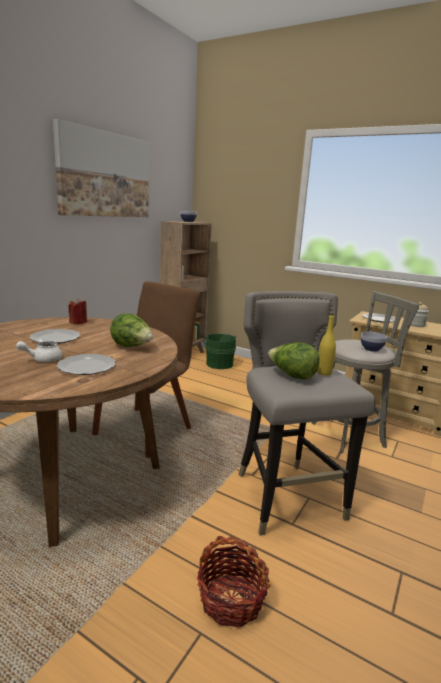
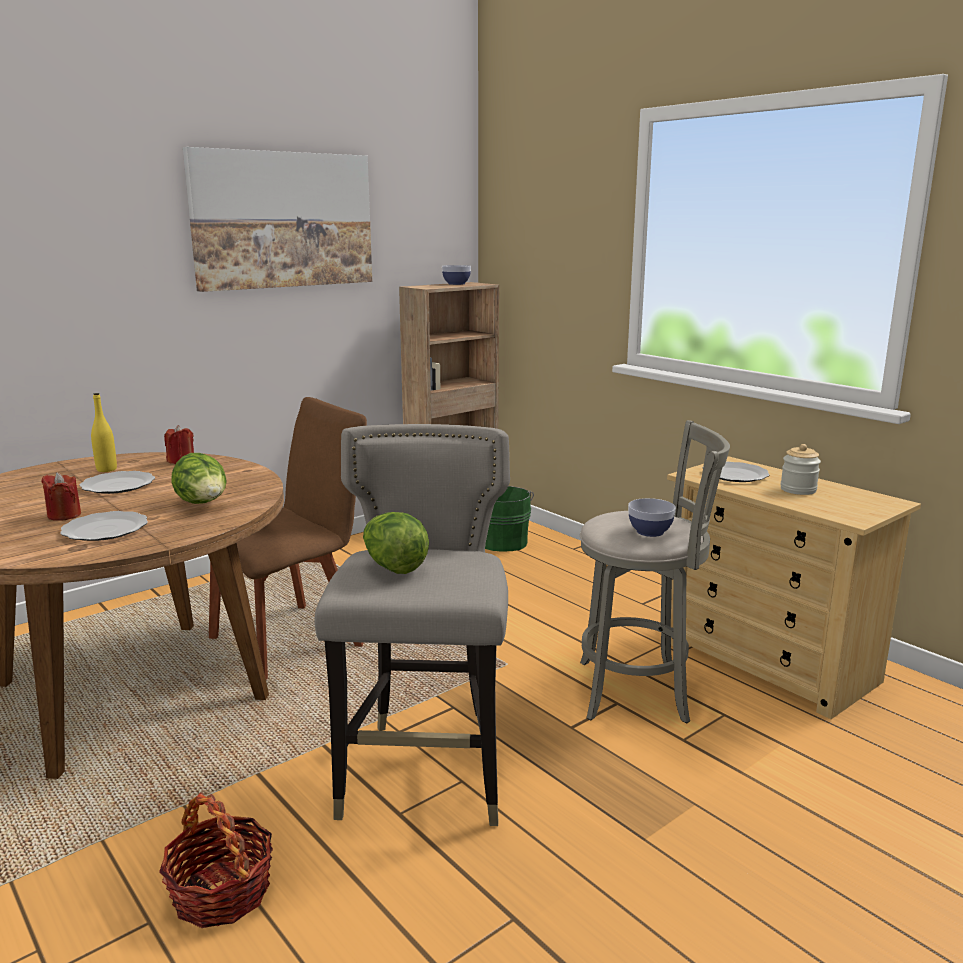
camera: 20 degrees right, 0 degrees up
(42, 359) = (64, 515): white teapot -> red candle
(323, 373) = (455, 566): yellow bottle -> yellow bottle (106, 469)

